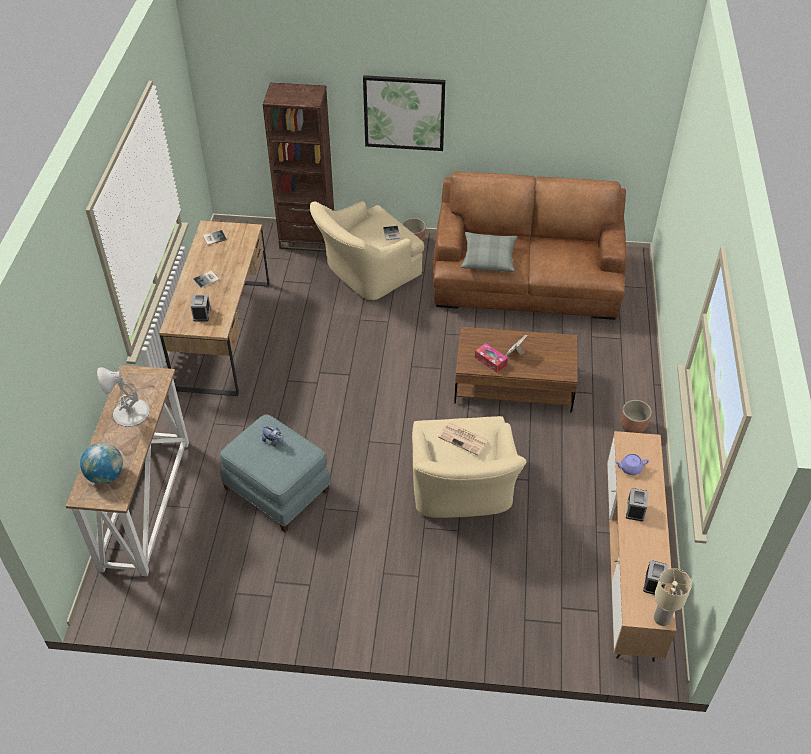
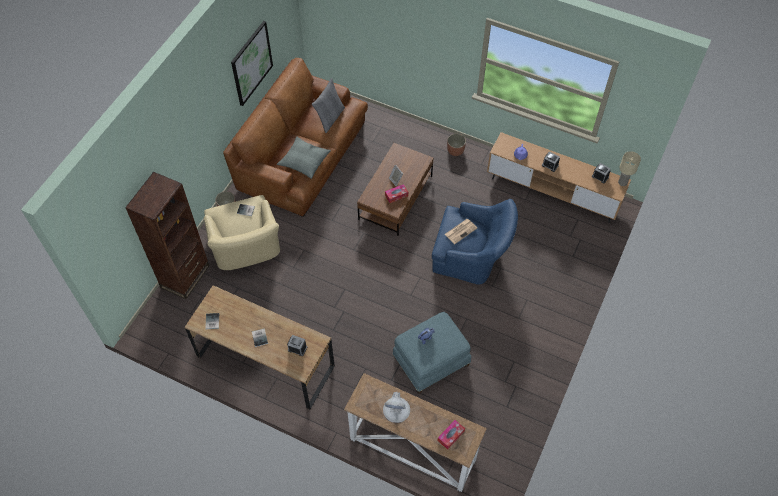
camera: 70 degrees left, 10 degrees up
(106, 475) = (451, 436): globe -> tissue box
(404, 113) = (191, 139): picture -> picture (251, 63)
(461, 492) = (472, 256): beige armchair -> blue armchair
(570, 260) = (330, 118): none -> grey pillow

